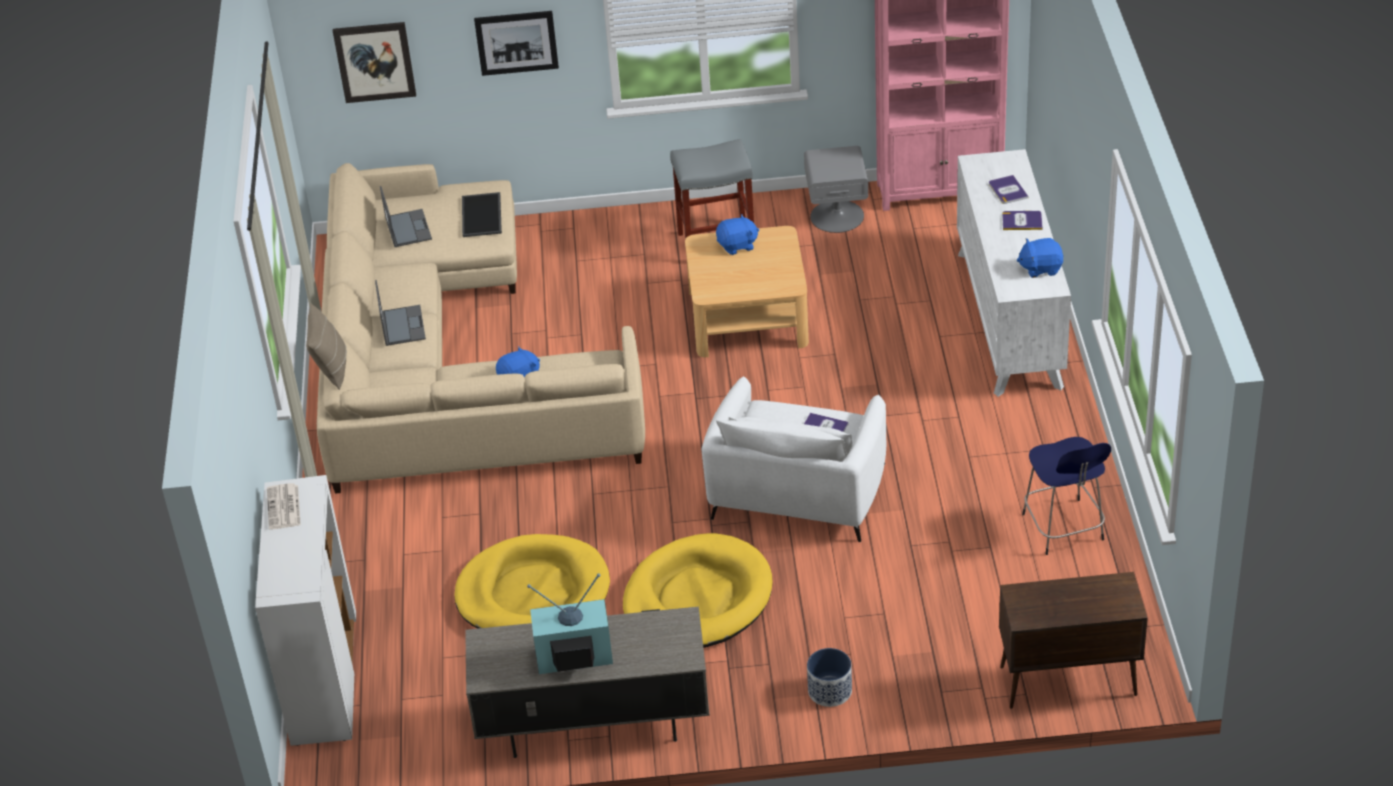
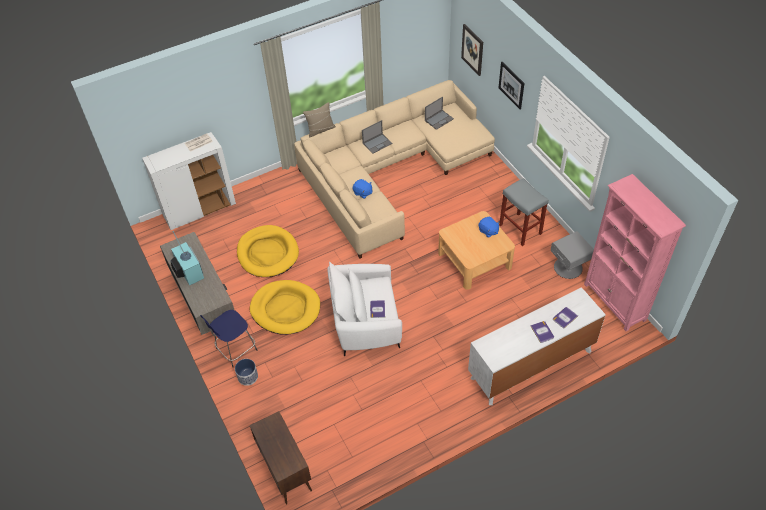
camera: 65 degrees right, 10 degrees up
(482, 215) = (461, 139): tray -> none
(1040, 268) = (507, 352): blue plush toy -> none
(1064, 529) = (387, 437): blue stool -> blue stool (235, 350)

